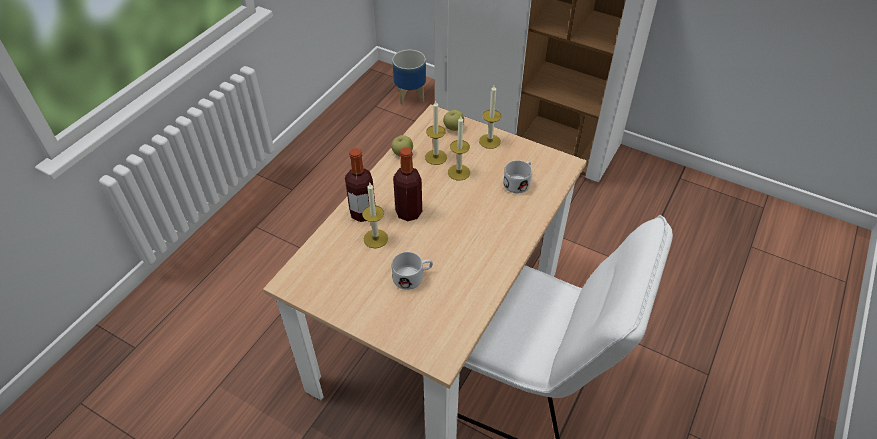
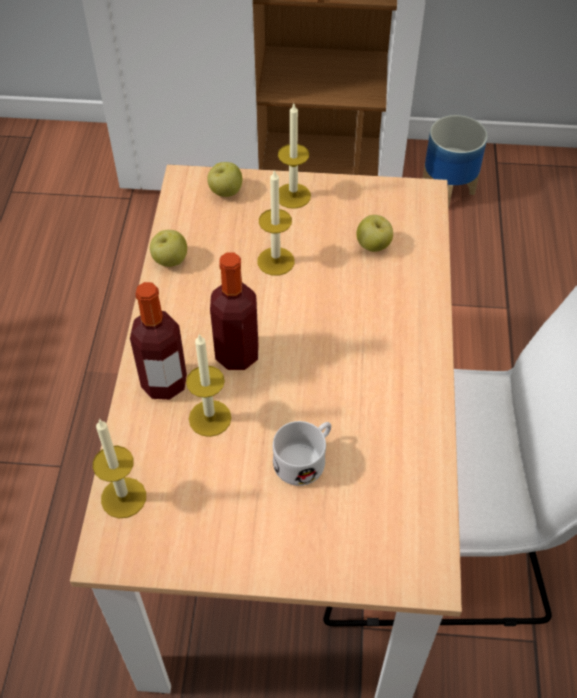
camera: 25 degrees left, 5 degrees up
(410, 95) = (59, 158): planter -> planter (448, 190)
(435, 157) = (226, 249): candle -> candle (123, 497)
(519, 182) = (373, 246): white mug -> apple

